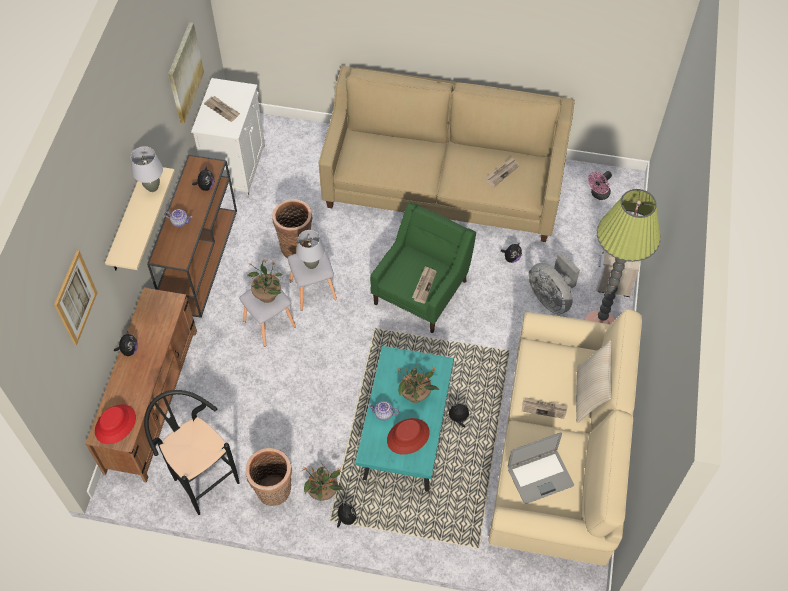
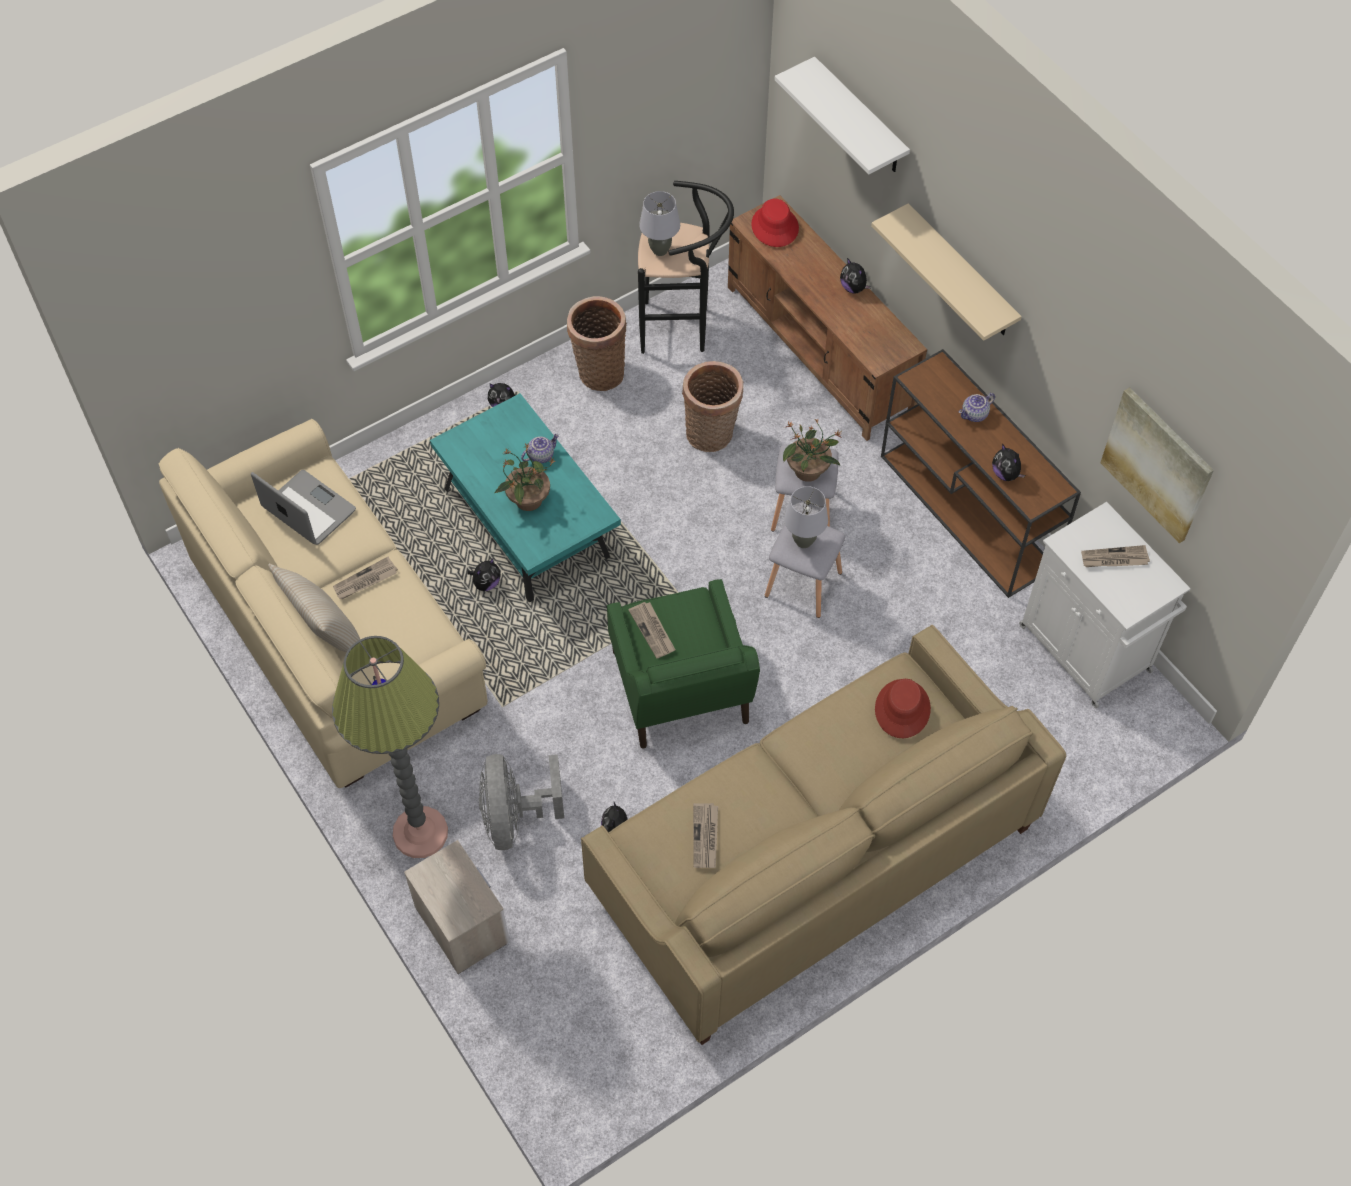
camera: 135 degrees right, 0 degrees up
(75, 298) = (859, 118): picture -> white shelf
(152, 188) = (974, 301): grey table lamp -> grey table lamp (659, 250)
(296, 246) = (887, 617): basket -> basket (711, 435)
(323, 491) = (551, 409): potted plant -> none
(408, 437) = (491, 455): red hat -> red hat (902, 709)
(540, 476) = (308, 510): laptop -> laptop turned 105 degrees clockwise
(551, 298) = (515, 817): grey fan -> grey fan turned 105 degrees counterclockwise
(598, 194) = (593, 1039): pink fan -> none

